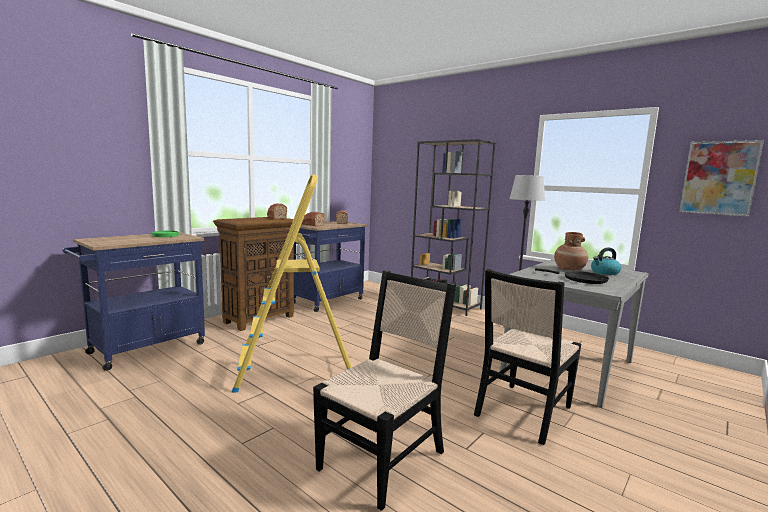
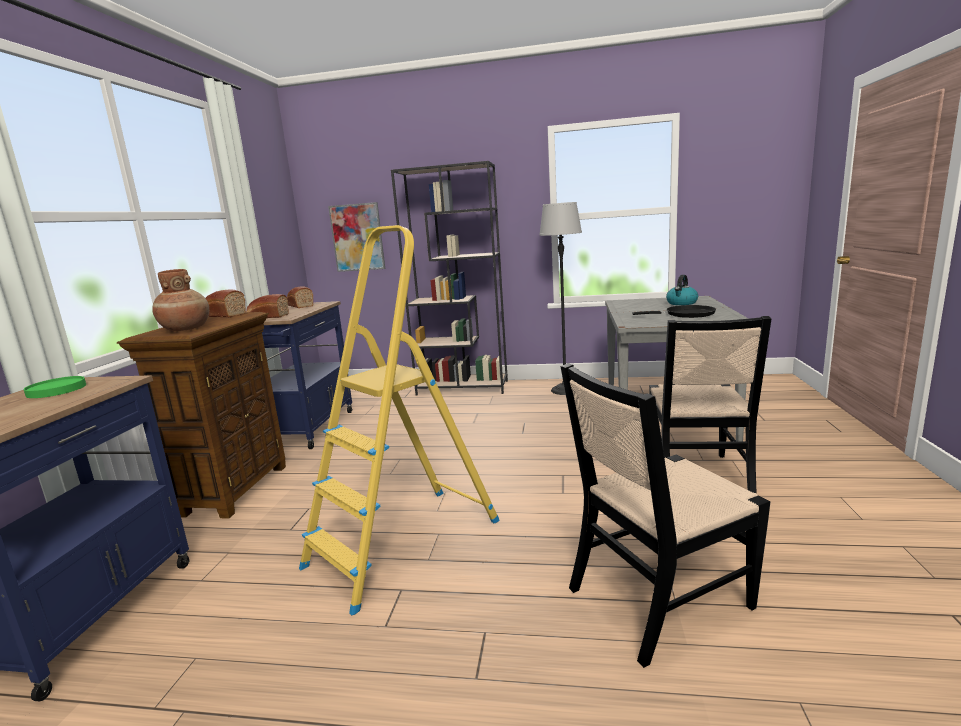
camera: 30 degrees left, 5 degrees up
(382, 460) = (658, 599): chair -> chair turned 120 degrees counterclockwise
(569, 269) = (648, 307): brown vase -> brown vase (186, 329)
(719, 178) = (742, 187): picture -> picture (357, 237)

